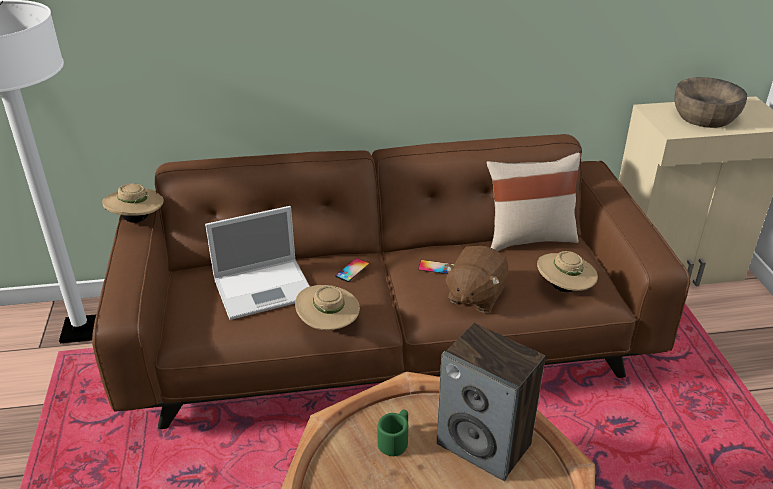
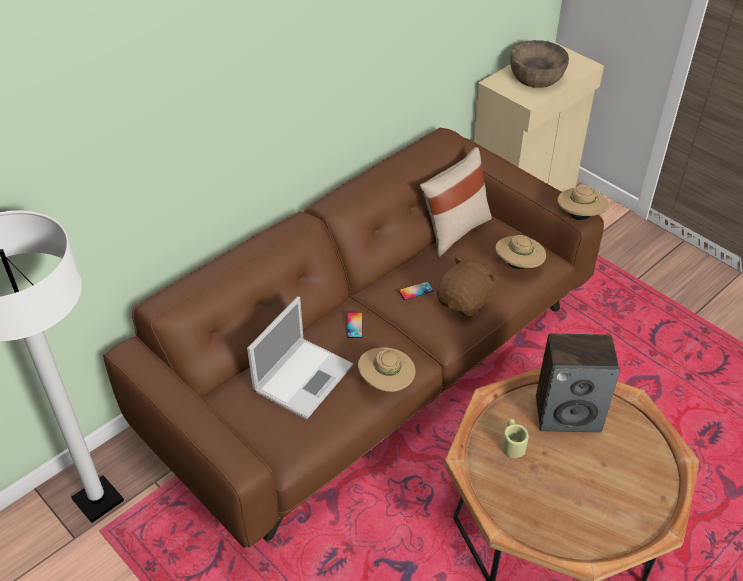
camera: 35 degrees left, 10 degrees up
(137, 220) = (151, 372): beige hat -> beige hat (580, 216)
(395, 440) = (512, 444): green mug -> beige mug
(475, 296) = (465, 302): brown plush toy -> brown plush toy turned 135 degrees counterclockwise

